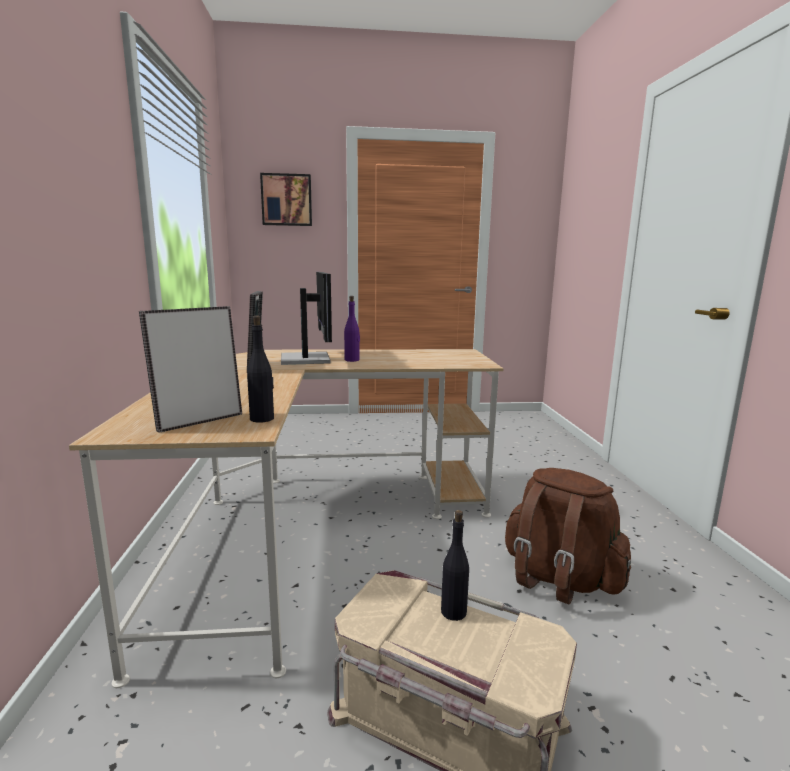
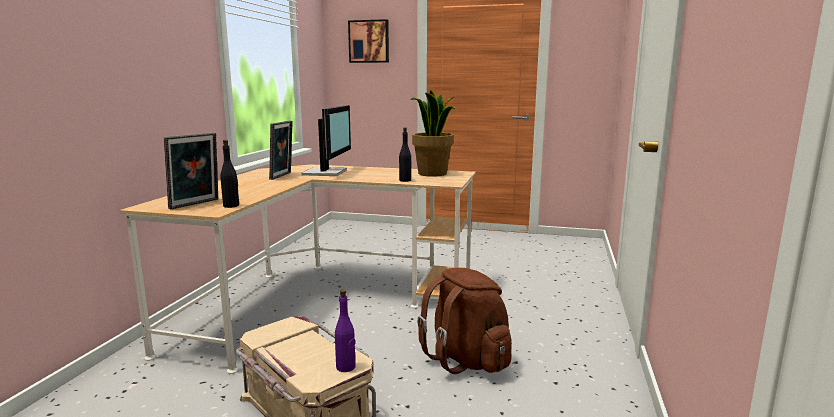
camera: 20 degrees right, 0 degrees up
(199, 421) = (196, 204): picture frame -> picture frame turned 150 degrees clockwise
(352, 360) = (357, 175): purple bottle -> purple bottle (346, 367)
(438, 354) = (432, 174): none -> potted plant
(453, 611) = (317, 342): black bottle -> black bottle (405, 180)

